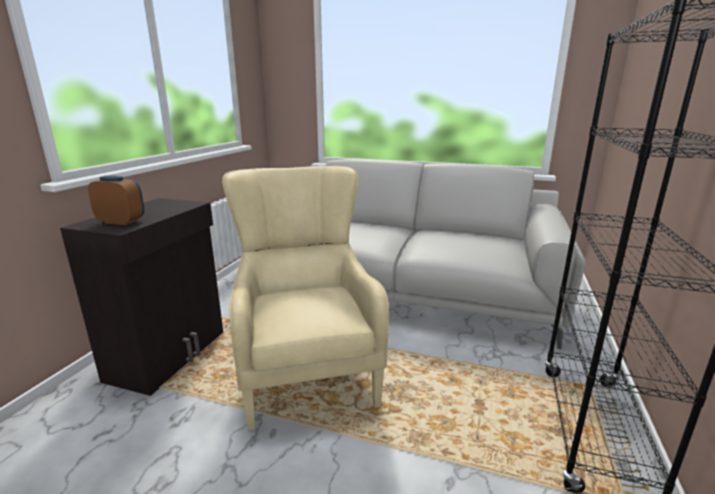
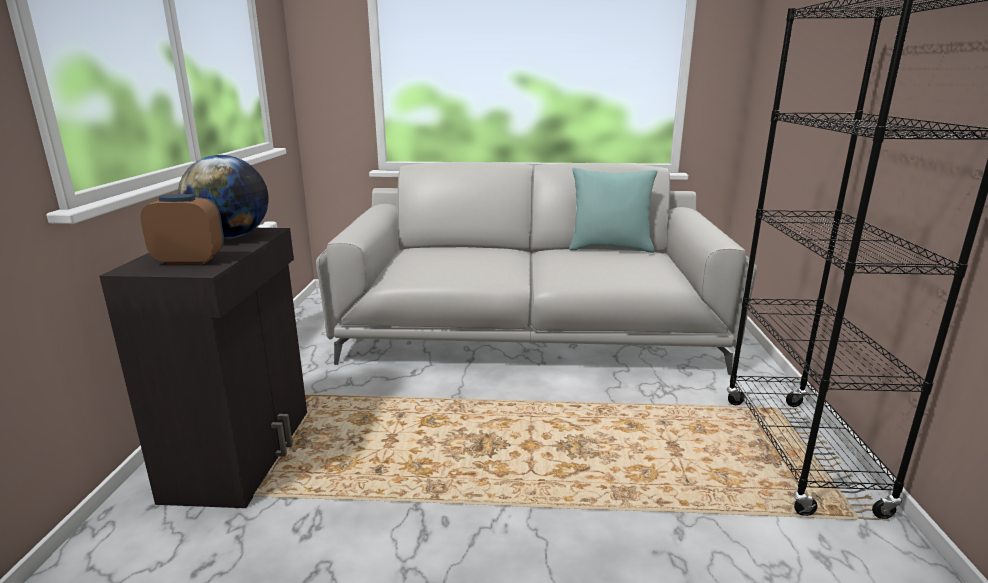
camera: 15 degrees left, 0 degrees up
(166, 206) = (231, 237): none -> globe
(307, 369) = (449, 441): beige armchair -> none
(475, 233) = (610, 248): none -> turquoise pillow

